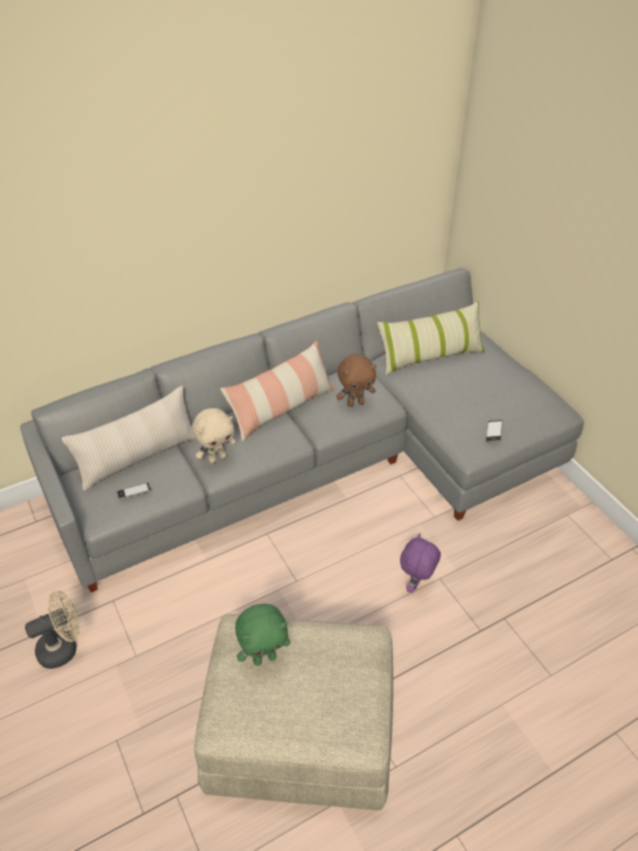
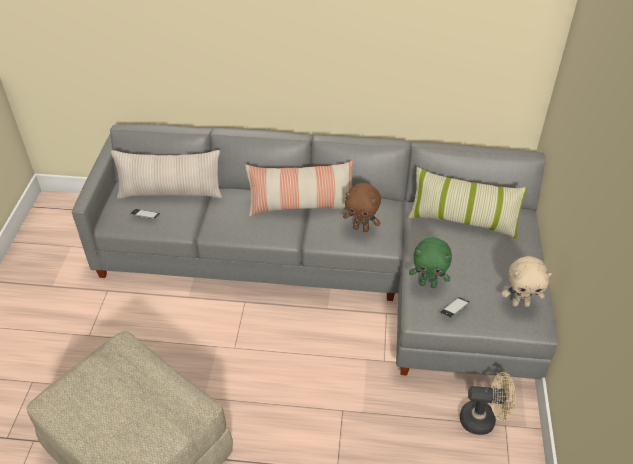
camera: 35 degrees right, 0 degrees up
(64, 647) = (54, 303): beige fan -> beige fan (483, 420)
(217, 458) = (221, 219): beige plush toy -> beige plush toy (520, 303)
(264, 657) = (116, 373): green plush toy -> green plush toy (428, 284)
(416, 584) = (320, 403): purple plush toy -> none

